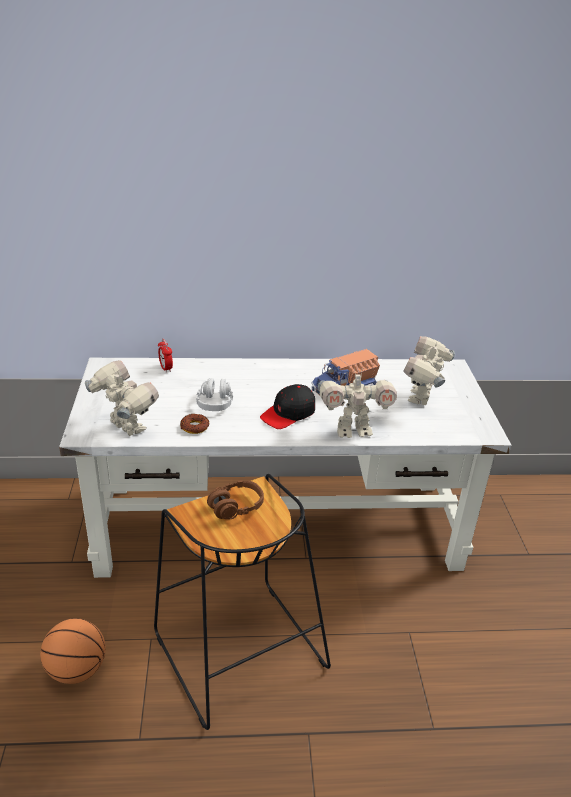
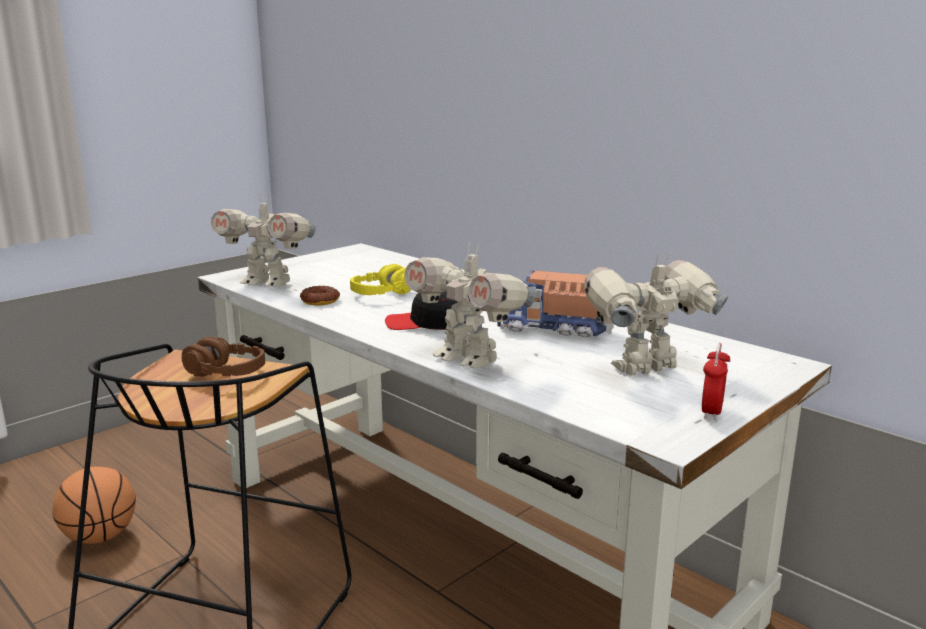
camera: 50 degrees right, 15 degrees down
(125, 428) = (267, 283): toy robot -> toy robot turned 105 degrees clockwise
(166, 368) = (402, 264): alarm clock -> alarm clock (711, 412)
(215, 402) = (383, 294): grey headphones -> yellow headphones

